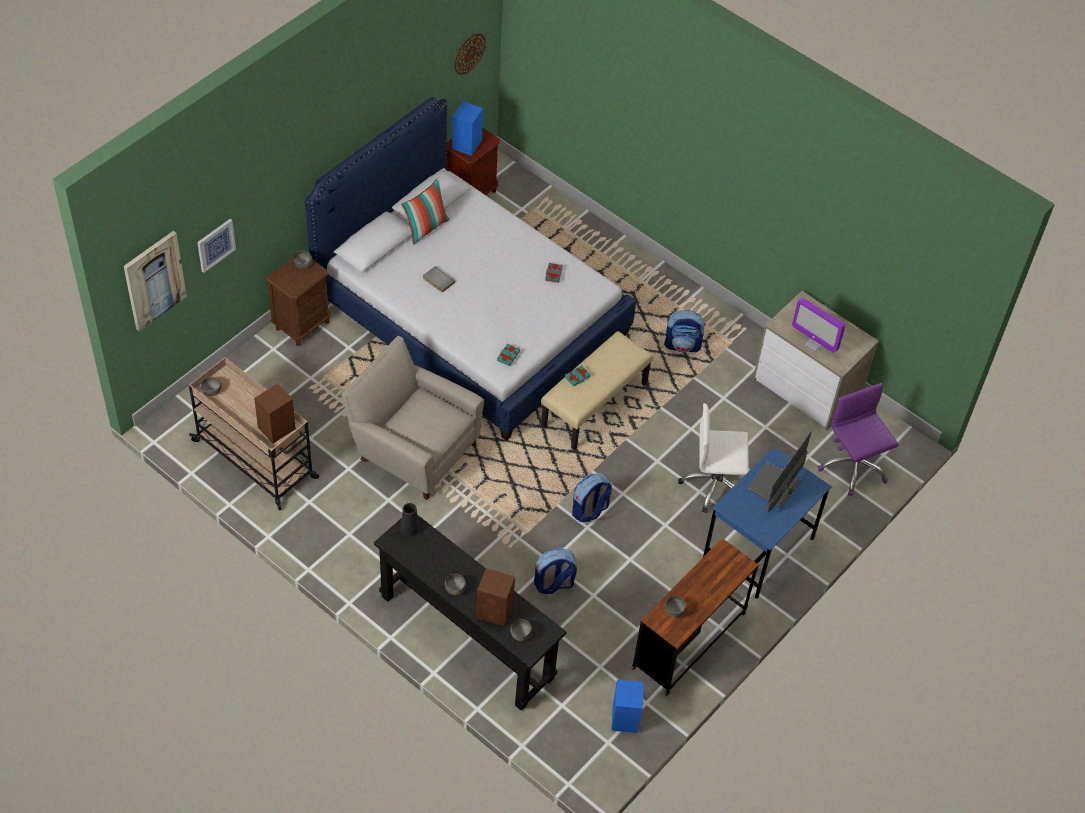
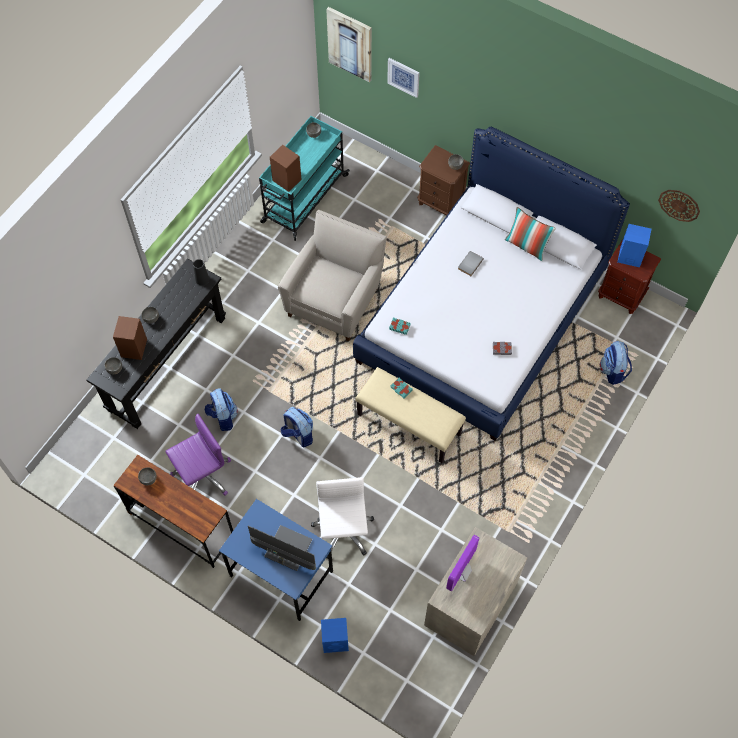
camera: 85 degrees right, 10 degrees up
(256, 460) = (304, 199): beige cart -> turquoise cart
(625, 717) = (107, 484): blue speaker -> blue speaker (336, 640)
(683, 345) = (494, 489): backpack -> backpack (613, 371)
(852, 467) = (386, 652): purple office chair -> purple office chair (202, 475)

